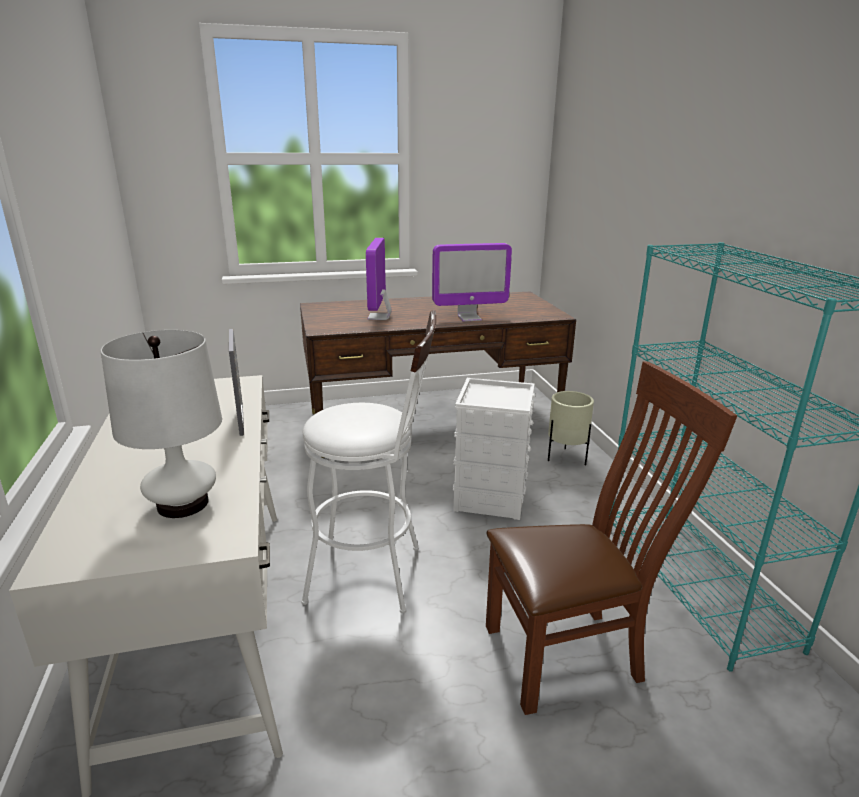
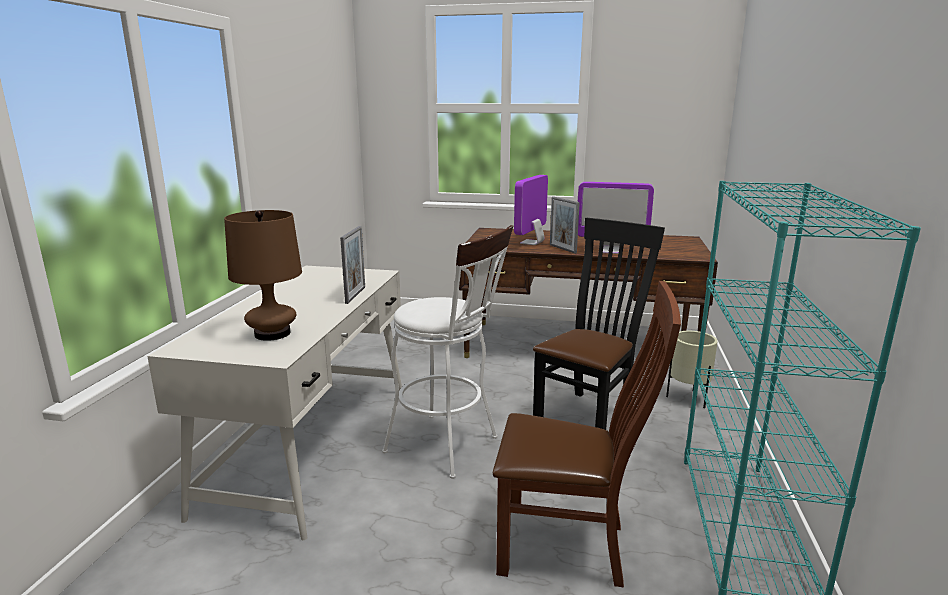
camera: 25 degrees right, 5 degrees down
(183, 504) = (272, 333): white table lamp -> brown table lamp
(419, 321) = (562, 249): none -> picture frame
(491, 497) = (589, 414): white storage box -> black chair

